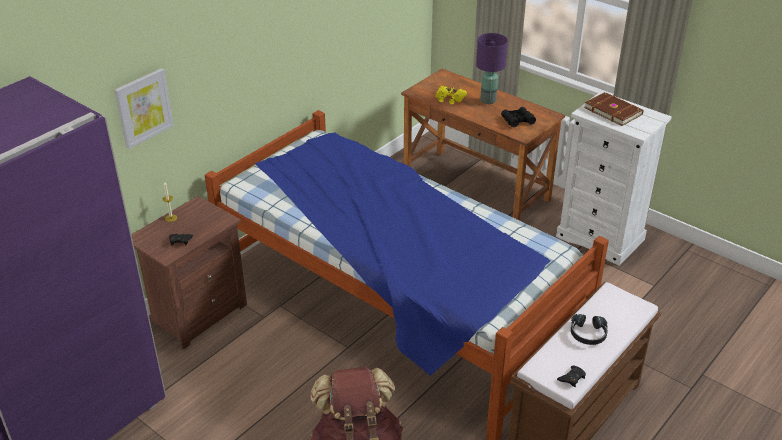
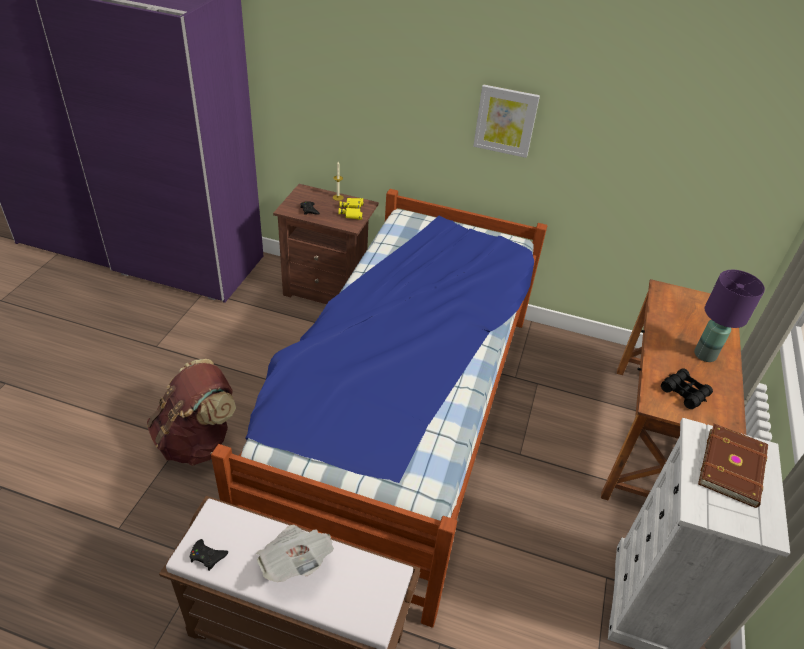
camera: 65 degrees right, 5 degrees up
(143, 107) = (345, 85): picture -> picture (505, 120)
(450, 98) = (676, 320): yellow binoculars -> yellow binoculars (352, 211)
(588, 334) = (295, 561): black headphones -> newspaper

